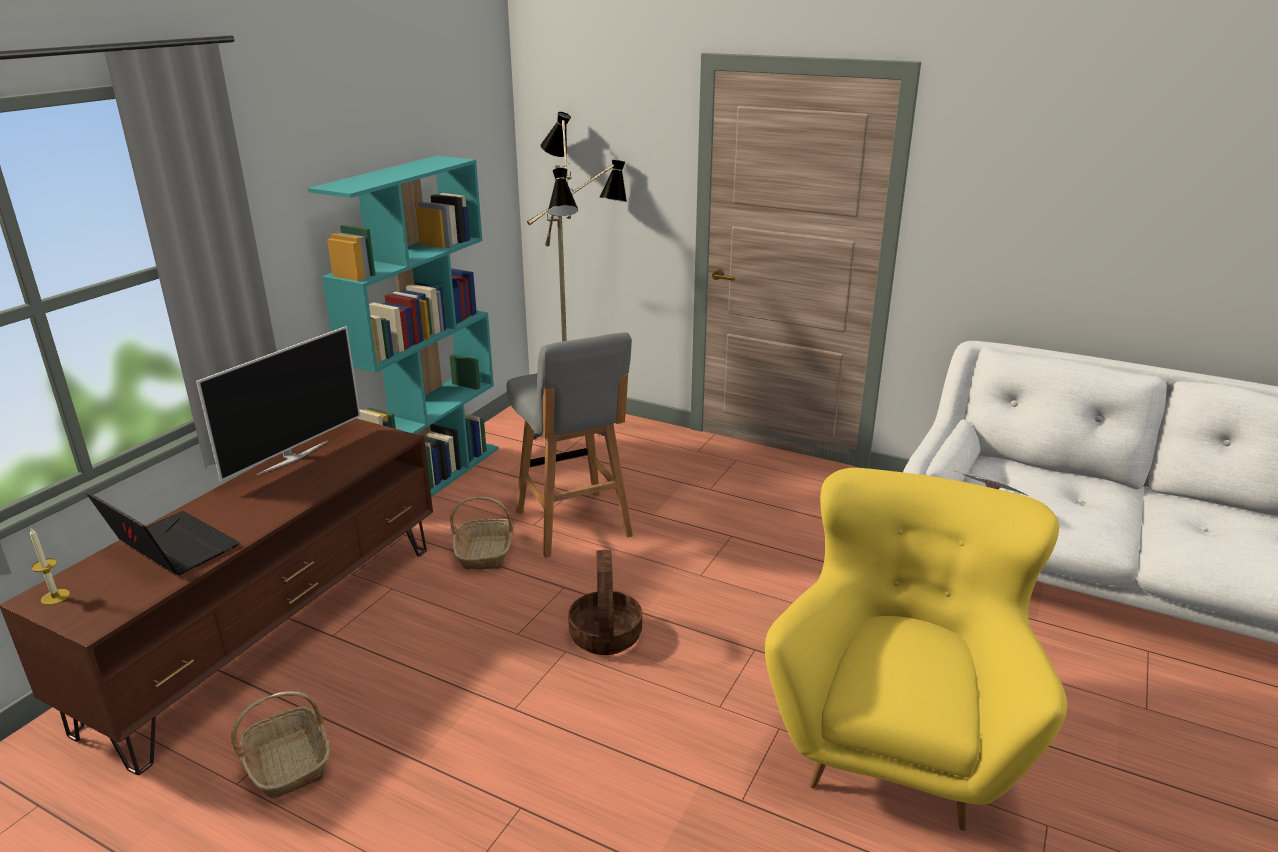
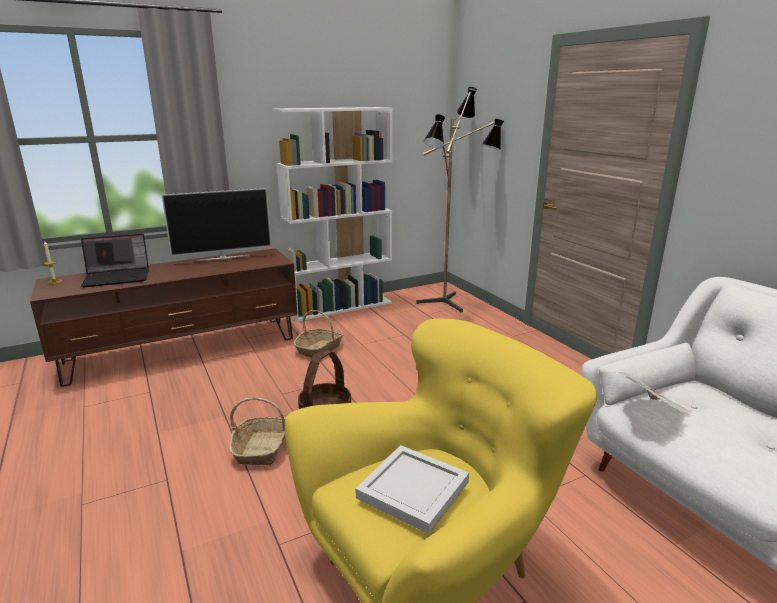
camera: 35 degrees right, 5 degrees down
(170, 548) = (118, 277): laptop -> laptop turned 90 degrees clockwise
(288, 762) = (111, 407): basket -> basket (261, 448)
(432, 477) = (341, 307): turquoise bookcase -> white bookcase
(573, 525) = (383, 351): grey stool -> none
(913, 663) = (412, 488): none -> white tray

